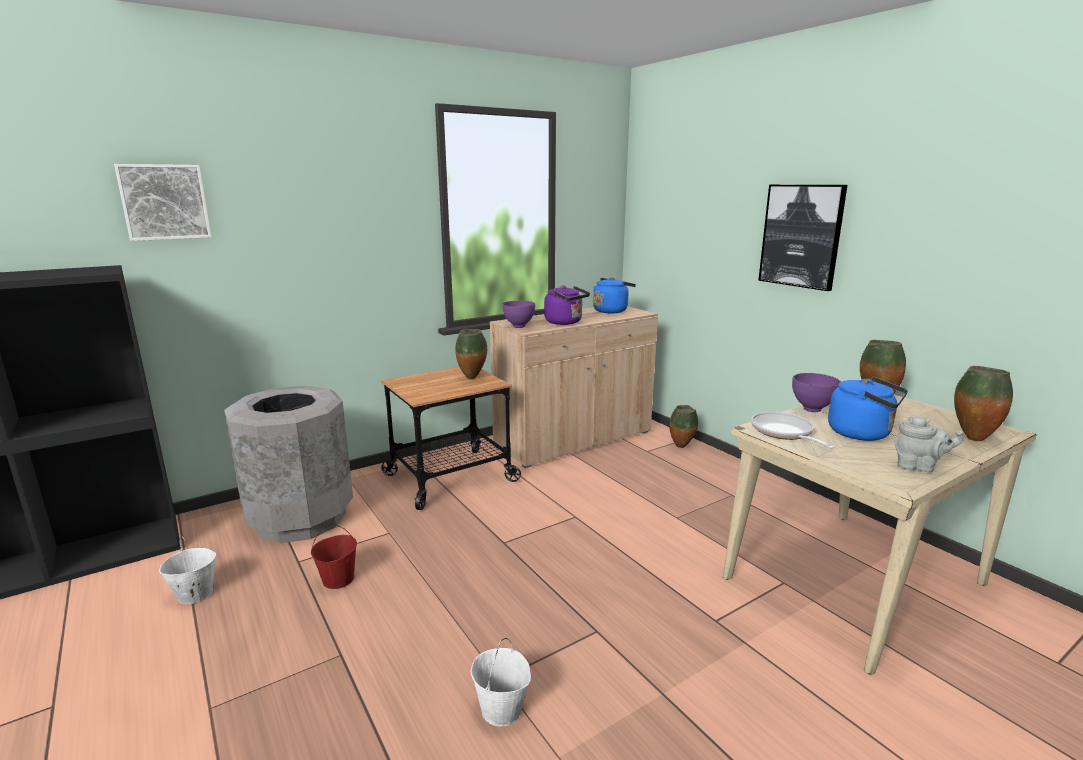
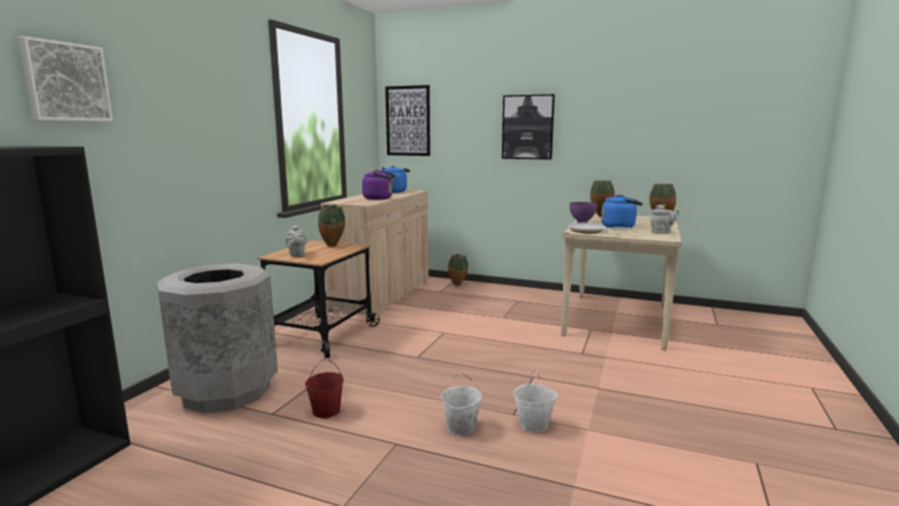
camera: 35 degrees left, 5 degrees down
(194, 594) = (205, 462): white bucket -> white bucket (461, 428)
(417, 384) = (297, 255): none -> grey teapot
(519, 327) = (353, 203): purple bowl -> none
(655, 215) = (408, 121): none -> picture

